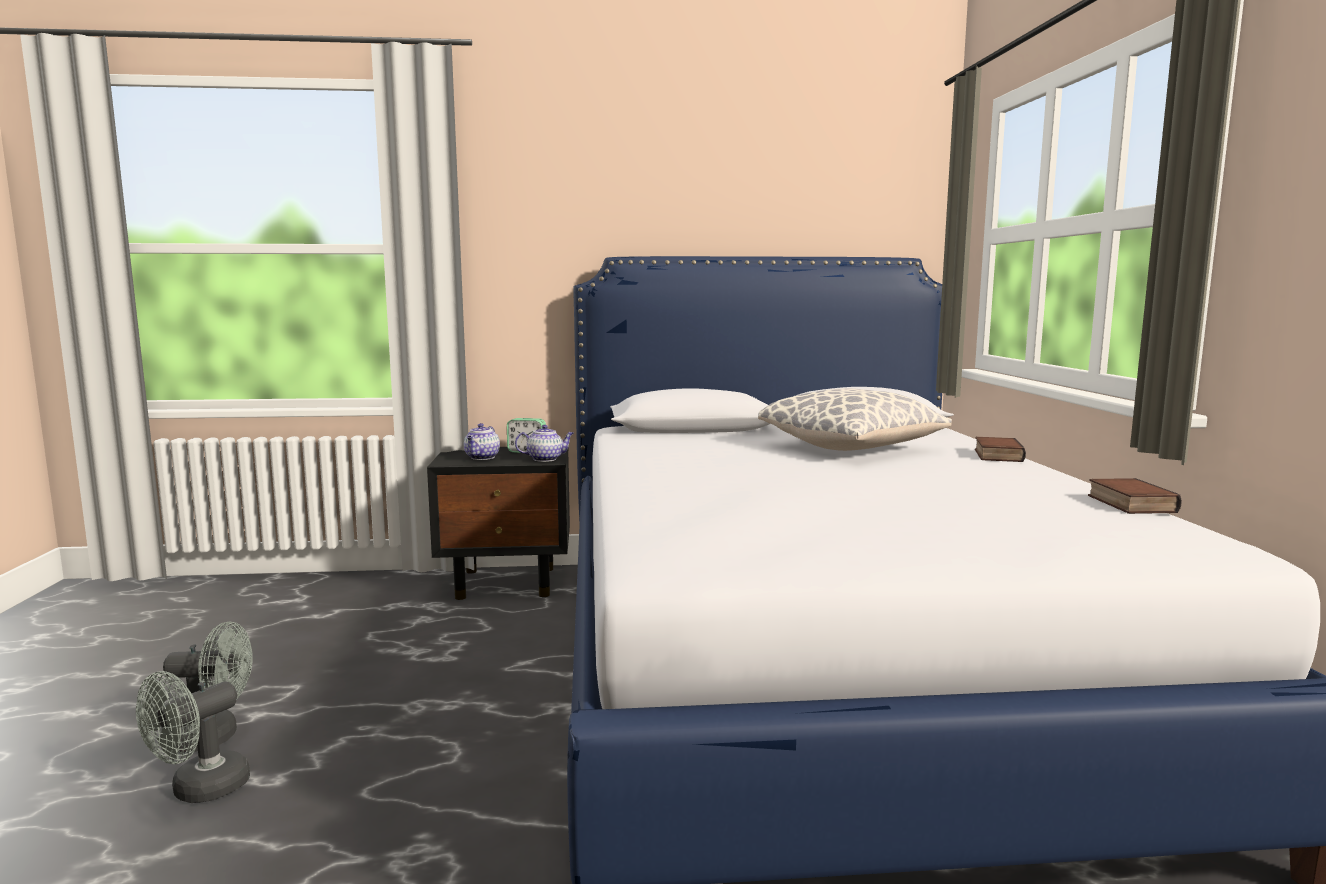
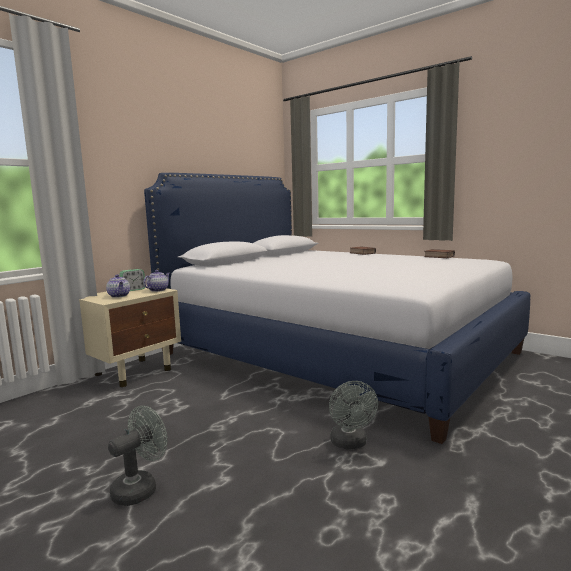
camera: 45 degrees left, 0 degrees up
(199, 790) = (196, 504): grey fan -> grey fan (350, 444)
(508, 583) = (134, 372): black nightstand -> beige nightstand
(851, 448) = (314, 258): pillow -> none

